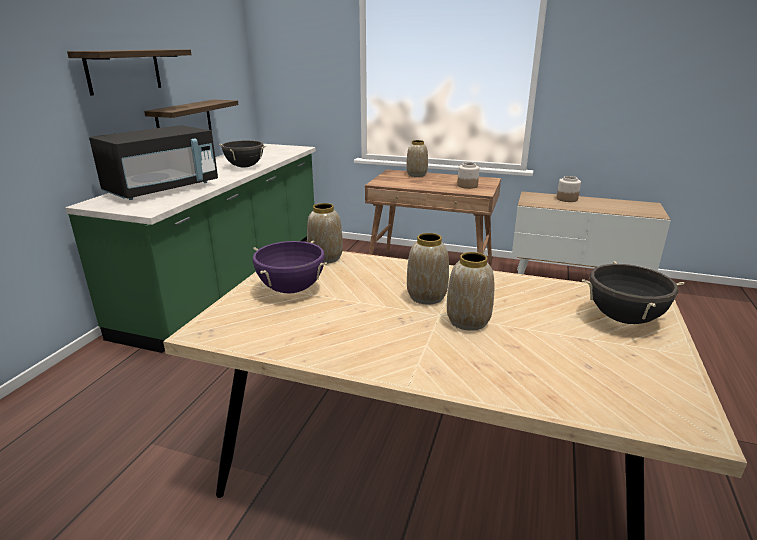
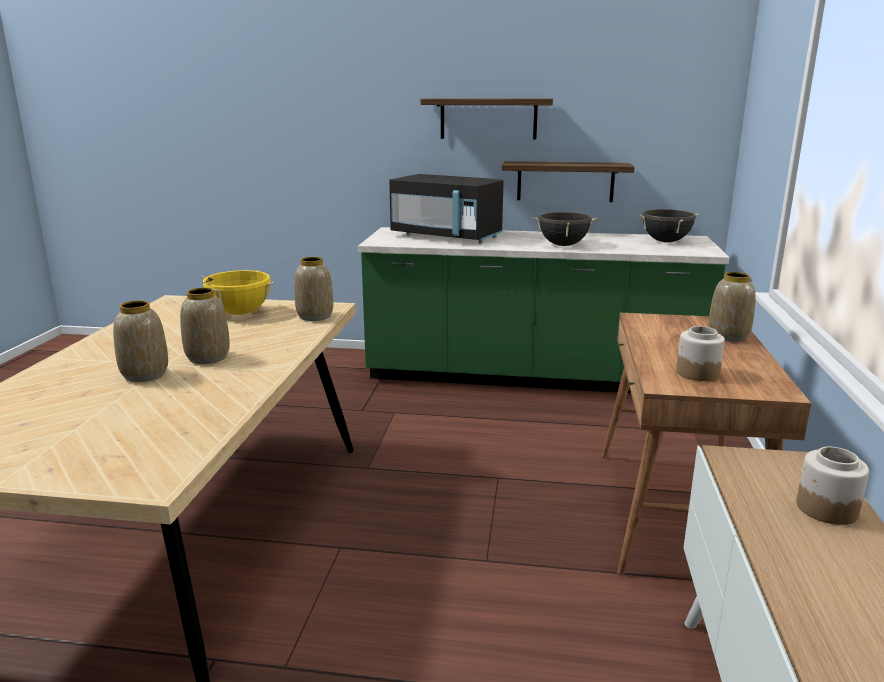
camera: 80 degrees right, 5 degrees down
(291, 289) = (240, 313): purple cooking pot -> yellow cooking pot
(624, 319) = (107, 454): black cooking pot -> black cooking pot (665, 241)

